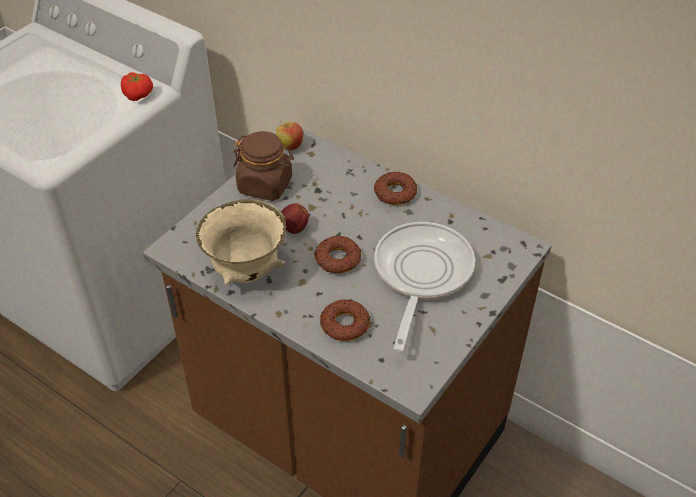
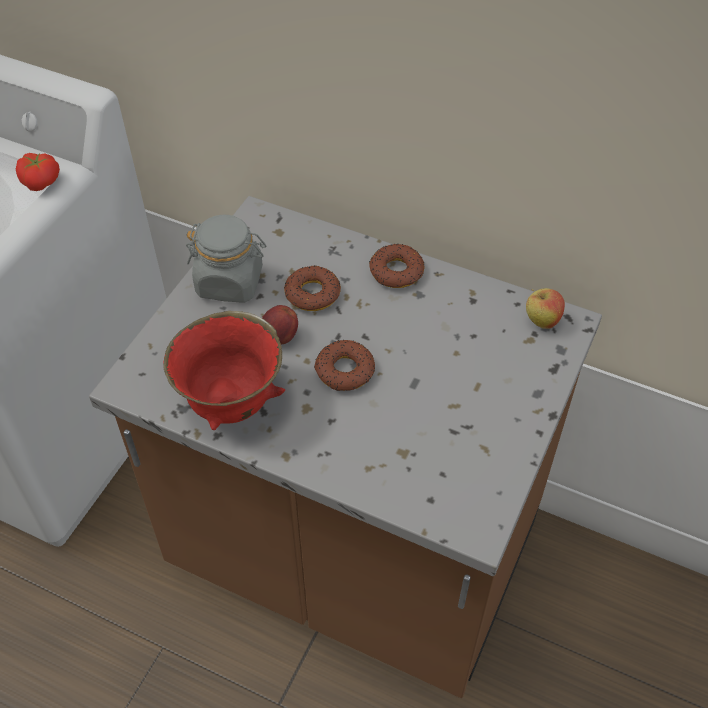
camera: 10 degrees left, 5 degrees up
(247, 271) = (232, 404): beige bowl -> red bowl
(265, 185) = (230, 282): brown jar -> grey jar
(290, 146) = (250, 226): apple -> apple (541, 321)
(345, 324) = (374, 458): donut -> donut (312, 293)
(420, 275) = (453, 377): frying pan -> none

